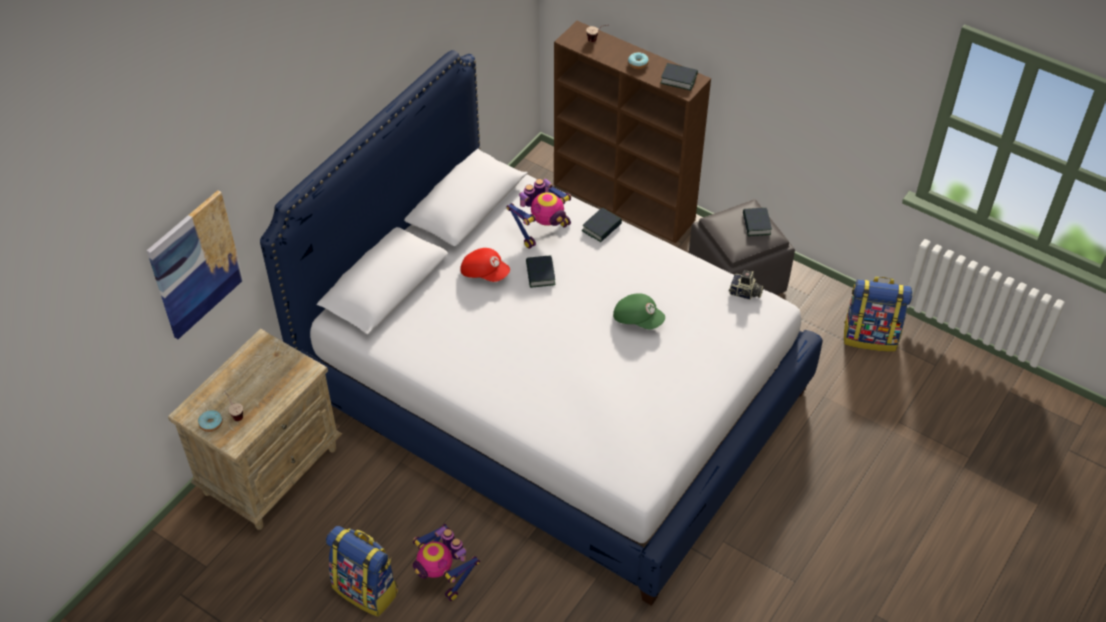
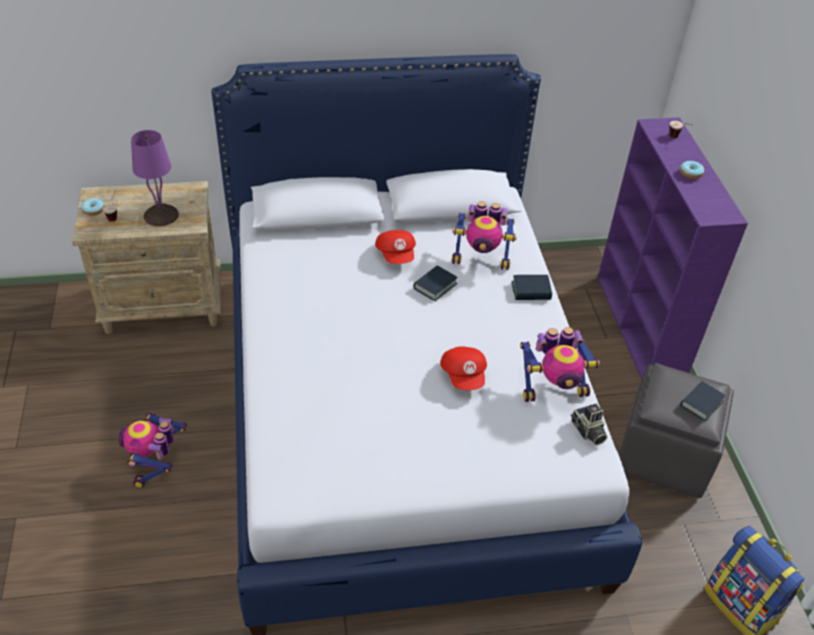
camera: 45 degrees right, 5 degrees down
(195, 264) = (140, 65): picture -> none
(270, 382) = (161, 215): none -> purple table lamp
(367, 589) = (103, 427): backpack -> none
(625, 202) = (639, 329): brown bookcase -> purple bookcase
(638, 319) = (464, 375): green cap -> red cap
(678, 79) = (713, 205): book -> none
(696, 283) = (553, 389): none -> toy robot

